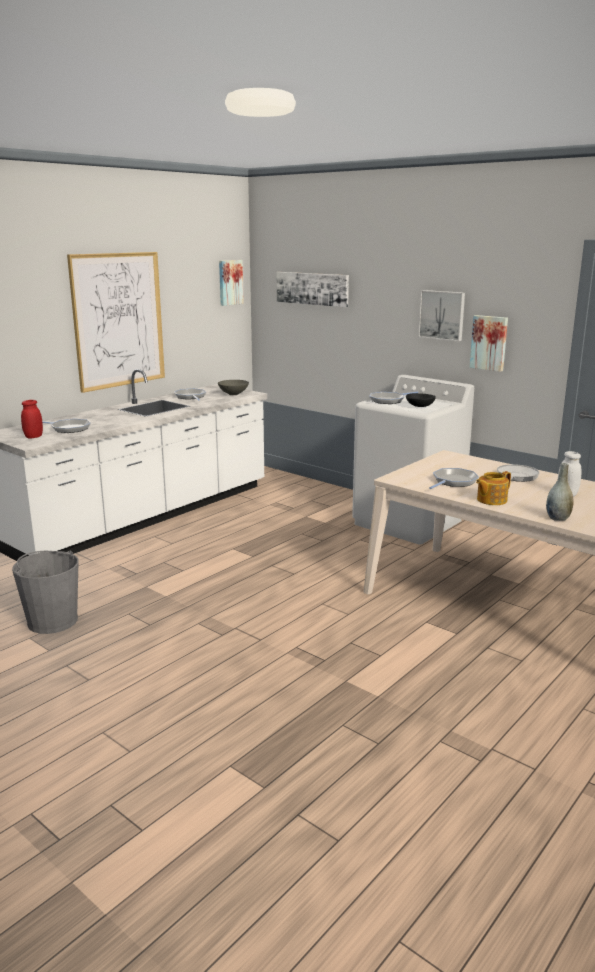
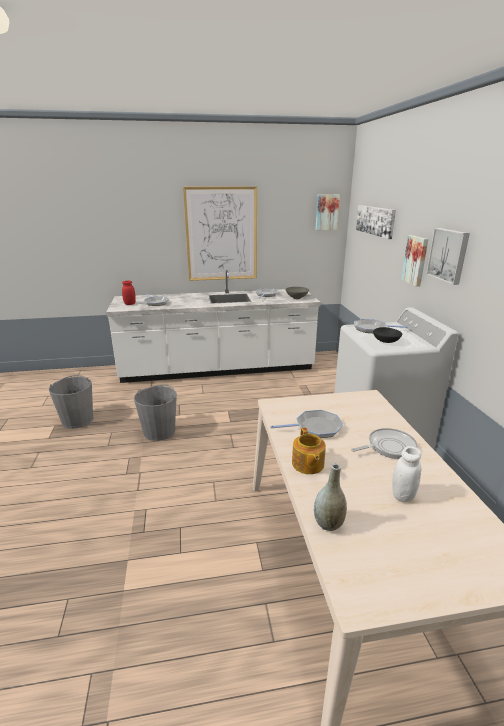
camera: 40 degrees right, 5 degrees up
(188, 591) = (159, 431): none -> grey bucket
(489, 342) = (480, 291): picture -> picture (416, 260)
(491, 500) = (307, 464): teapot -> teapot turned 105 degrees counterclockwise

